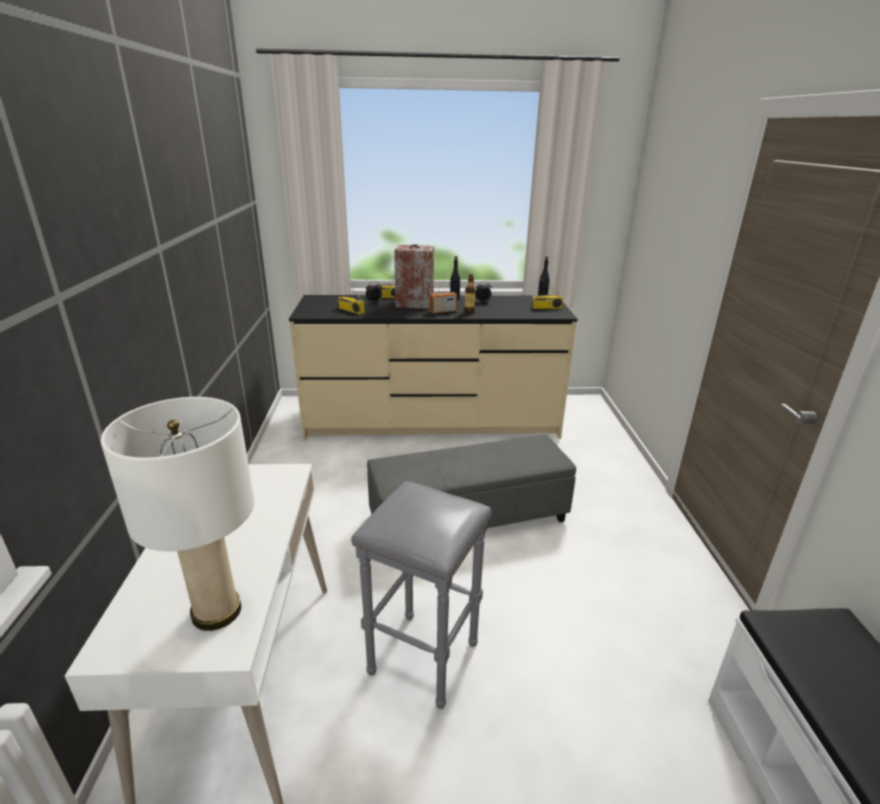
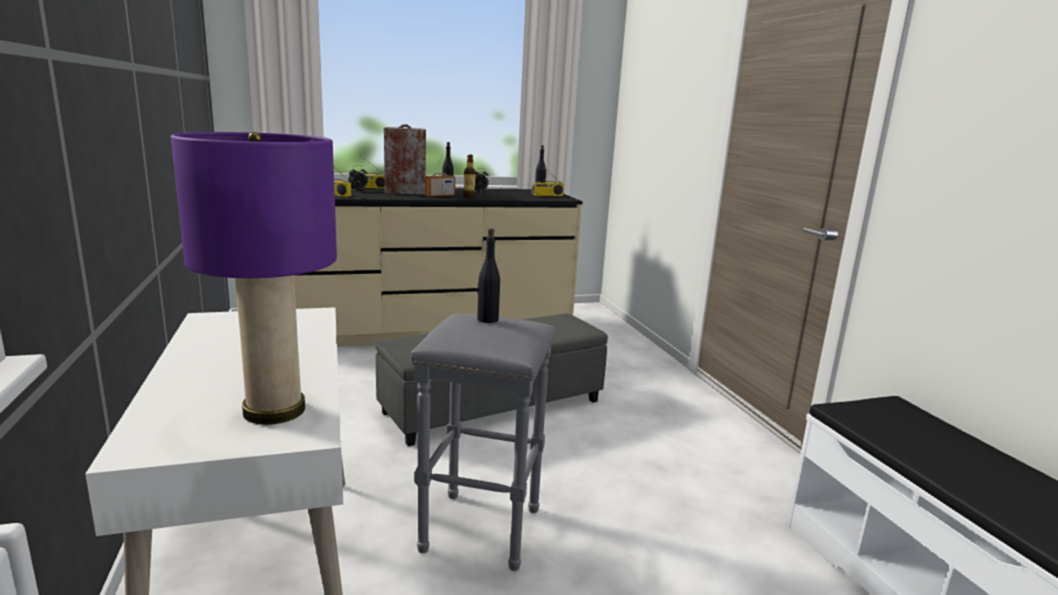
camera: 15 degrees left, 10 degrees down
(217, 611) = (275, 410): white table lamp -> purple table lamp
(425, 503) = (487, 319): none -> black bottle

